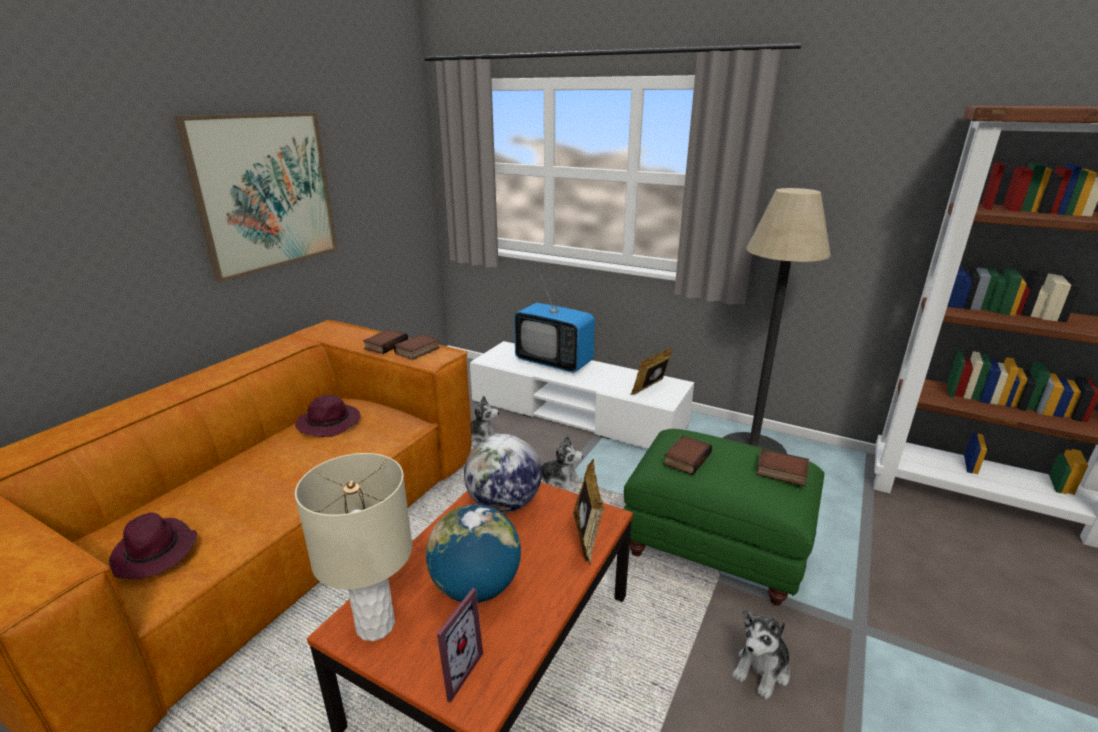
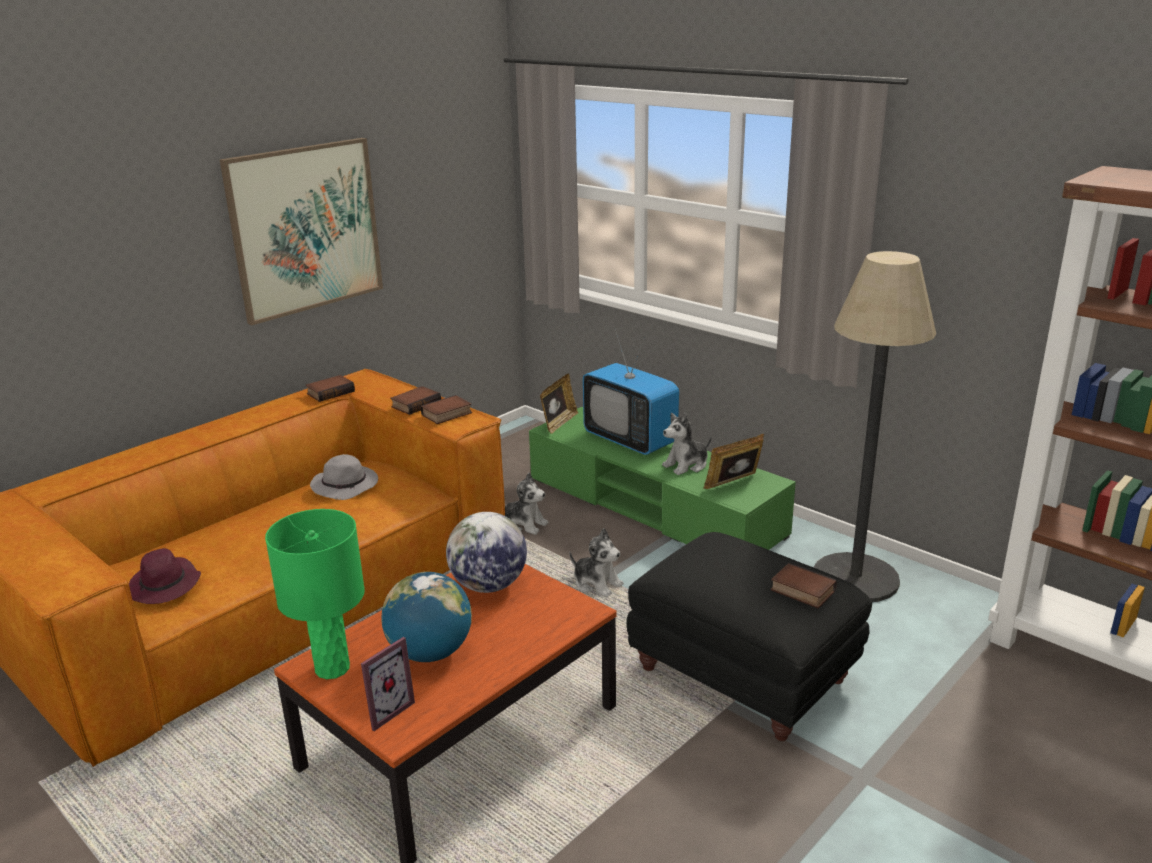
camera: 15 degrees right, 0 degrees up
(330, 423) = (346, 486): purple hat -> grey hat
(376, 626) = (333, 668): beige table lamp -> green table lamp
(576, 413) = (653, 507): white tv stand -> green tv stand
(588, 535) = (558, 625): picture frame -> picture frame (558, 423)
(686, 458) = (702, 564): book -> book (330, 392)
(716, 548) = (745, 676): green ottoman -> black ottoman
(762, 669) = (726, 794): plush toy -> plush toy (686, 465)

